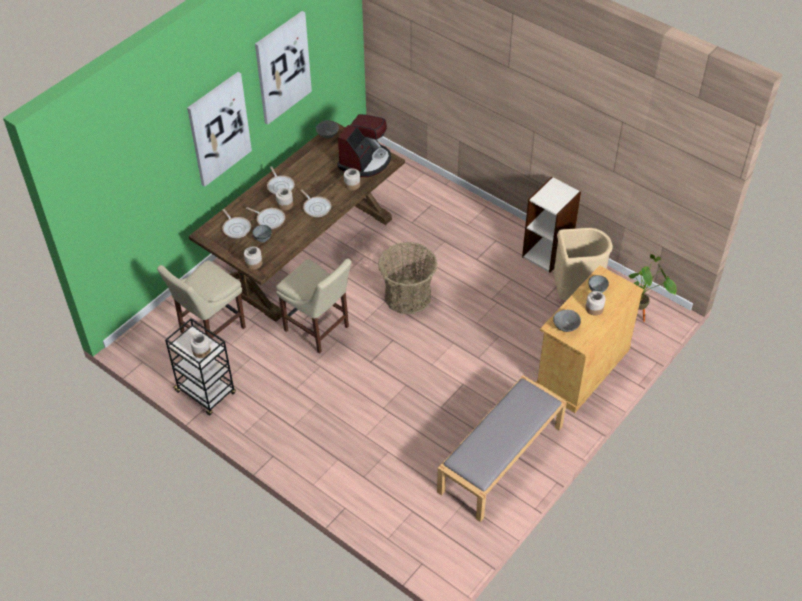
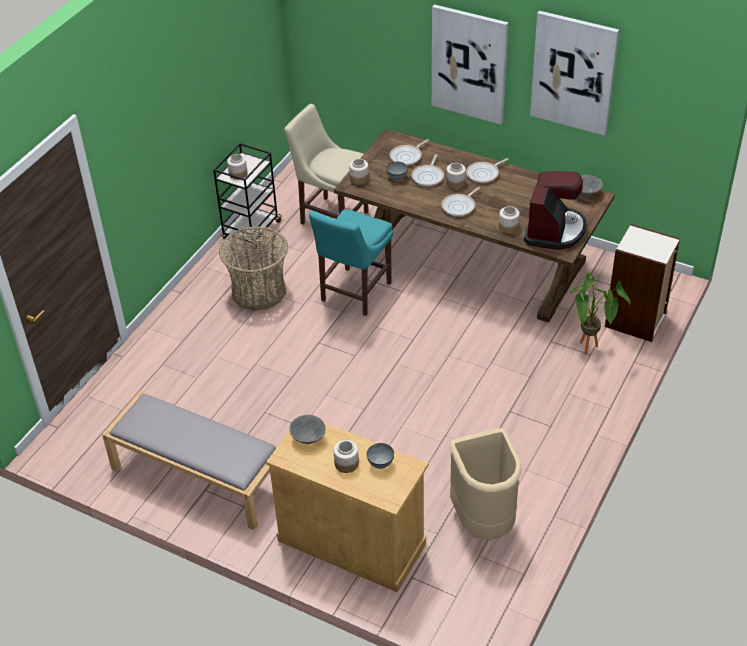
camera: 80 degrees right, 5 degrees down
(318, 330) = (354, 294): beige chair -> turquoise chair
(365, 161) = (554, 230): coffee machine -> coffee machine turned 90 degrees counterclockwise
(407, 296) = (426, 357): basket -> basket (258, 291)
(547, 253) = (547, 483): bookcase -> bookcase (636, 321)
(640, 317) = (460, 601): potted plant -> potted plant (590, 351)

